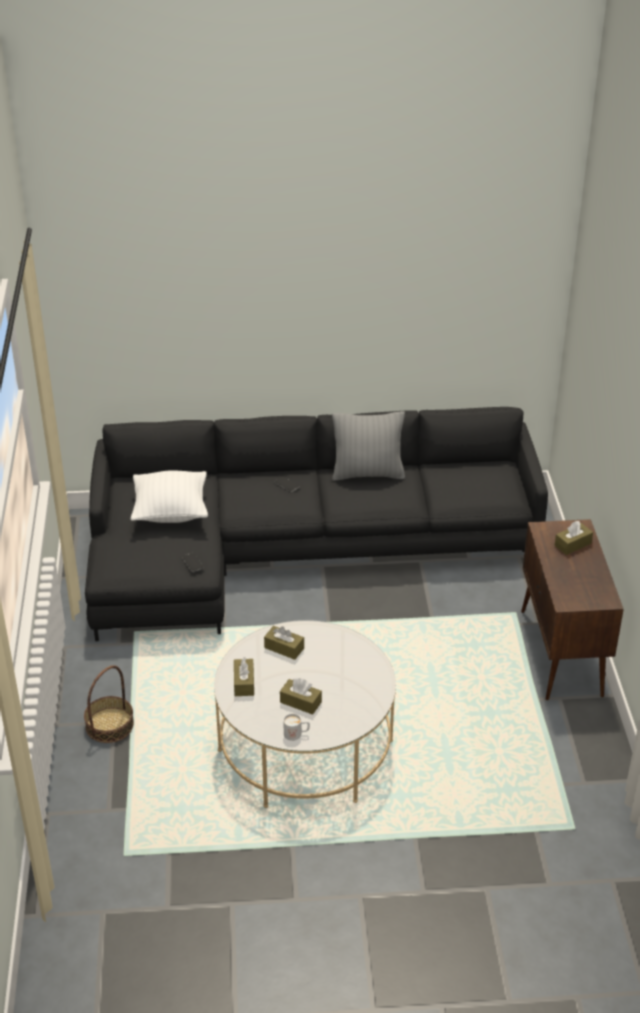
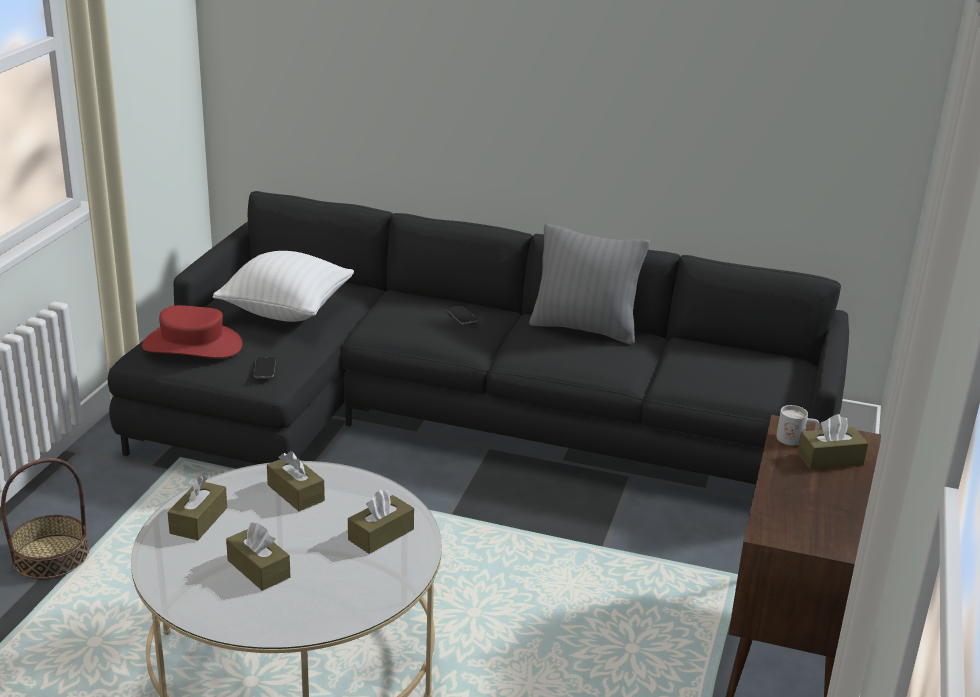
camera: 20 degrees right, 10 degrees down
(133, 558) = (192, 345): none -> red hat
(296, 734) = (214, 610): white mug -> white mug (796, 439)
(350, 660) = (381, 534): none -> brown tissue box

